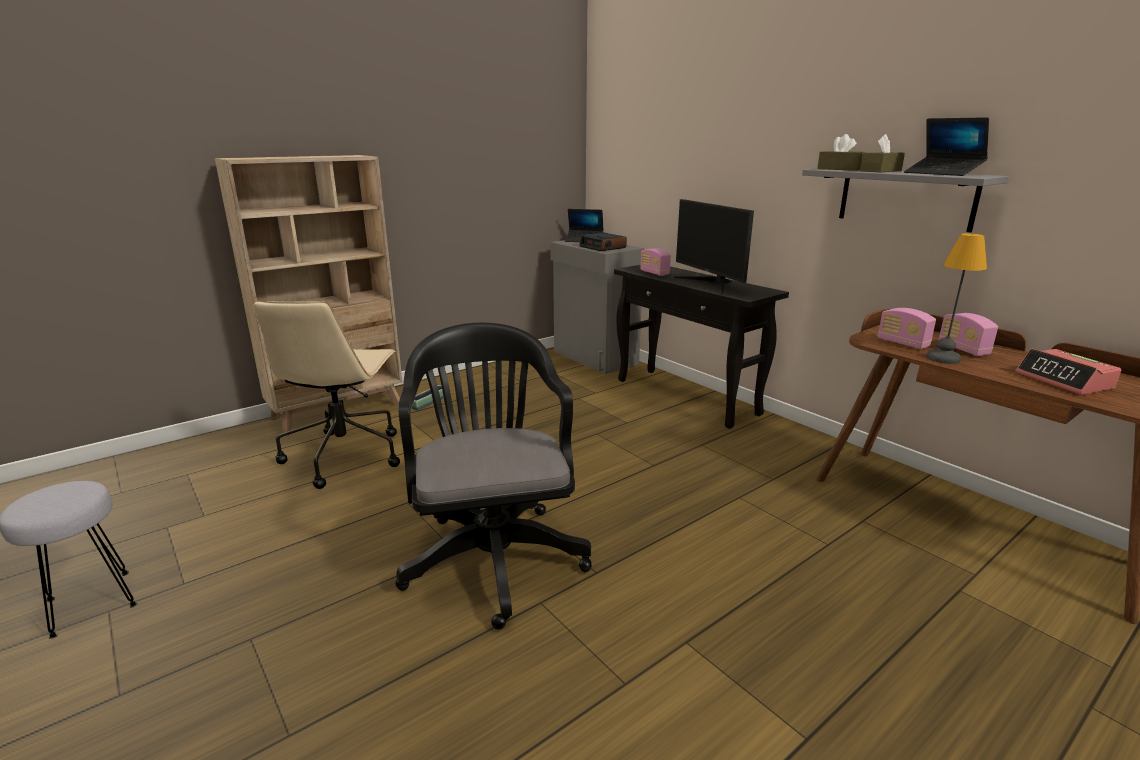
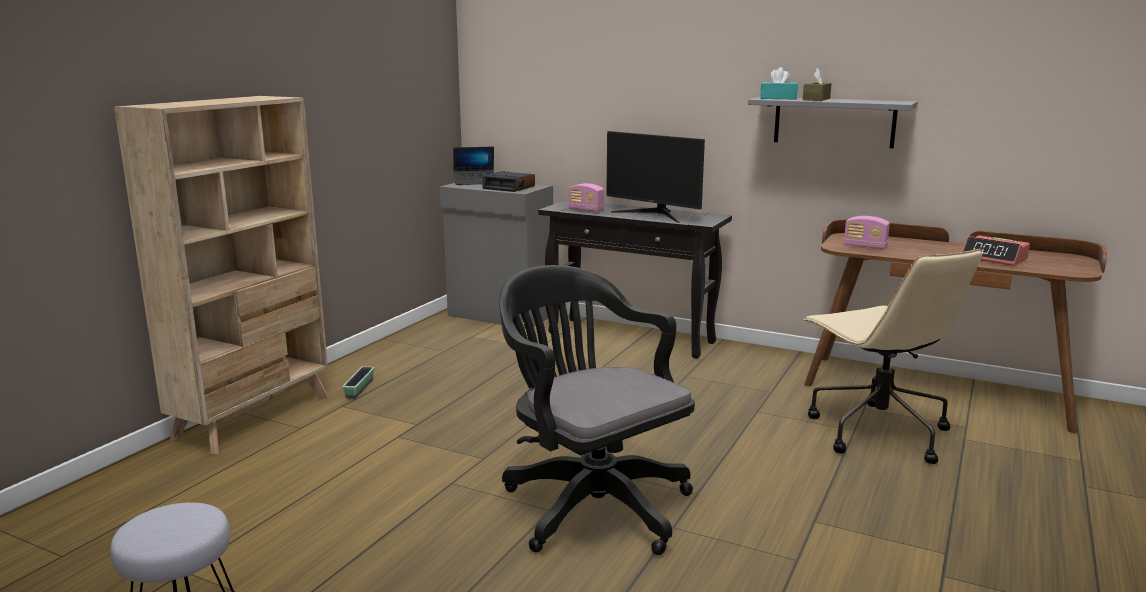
camera: 25 degrees left, 5 degrees down
(344, 455) = (321, 457): beige office chair -> beige office chair (876, 432)
(839, 169) = (778, 98): brown tissue box -> turquoise tissue box
(942, 358) = (904, 254): table lamp -> none
(943, 173) = (869, 100): laptop -> none
(963, 349) = (910, 246): radio -> none

